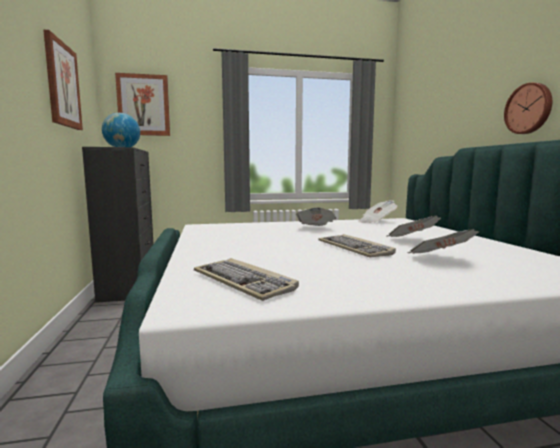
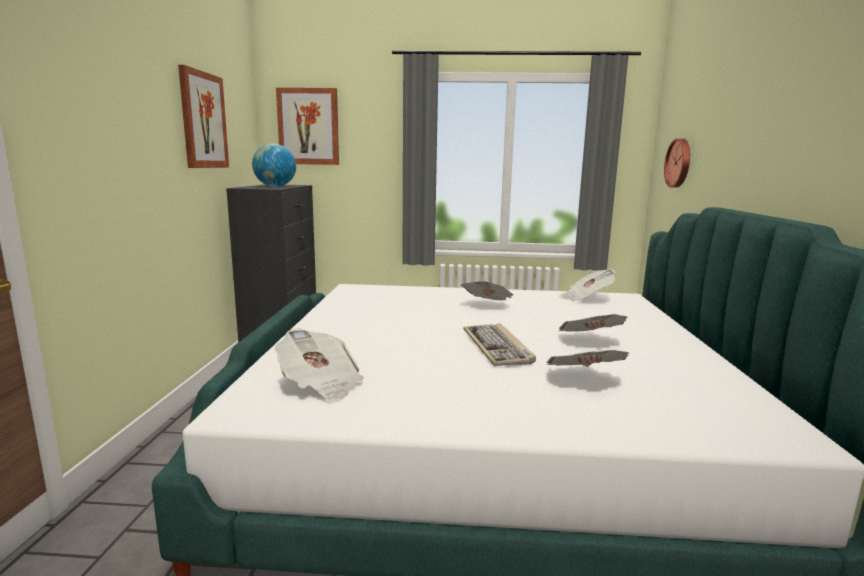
camera: 15 degrees right, 5 degrees up
(244, 282) = (320, 385): keyboard -> newspaper
(529, 109) = (793, 163): wall clock -> wall clock (679, 163)

